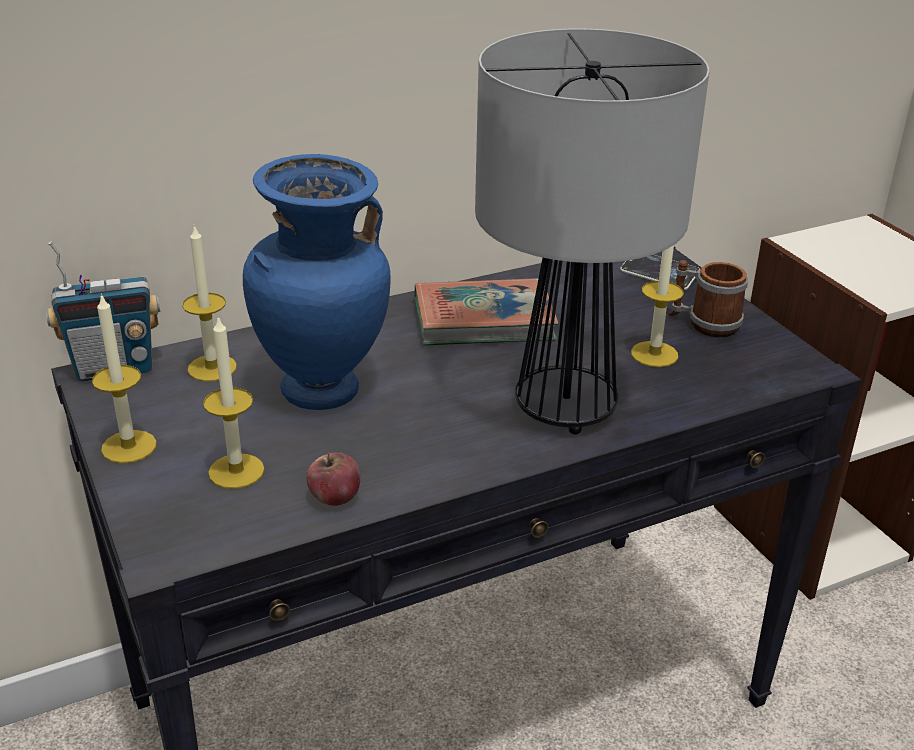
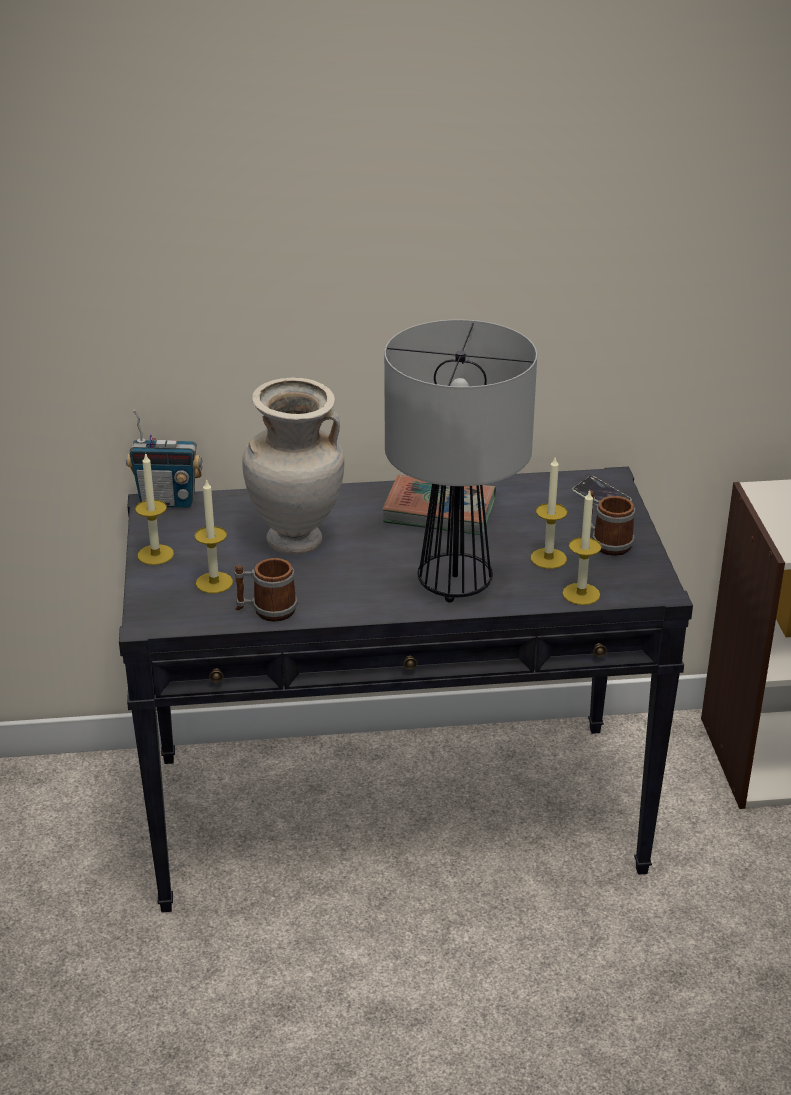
camera: 20 degrees right, 0 degrees up
(212, 368) = (231, 512): candle -> candle (581, 594)
(323, 393) = (296, 543): blue vase -> beige vase
(334, 497) = (266, 610): apple -> mug

